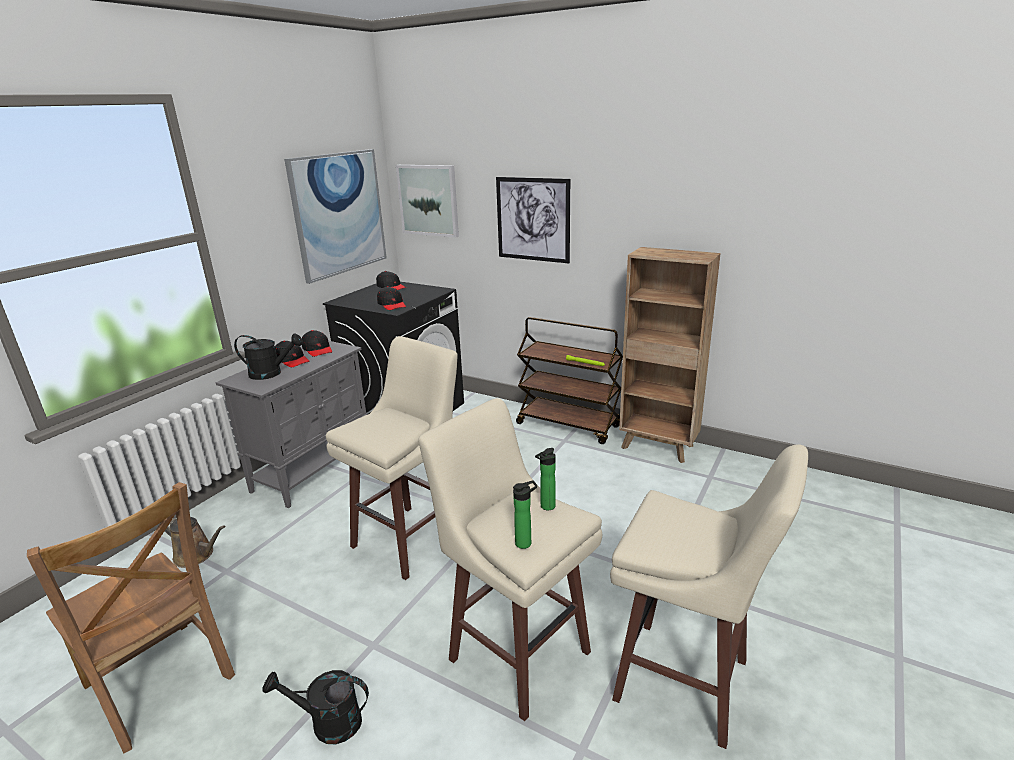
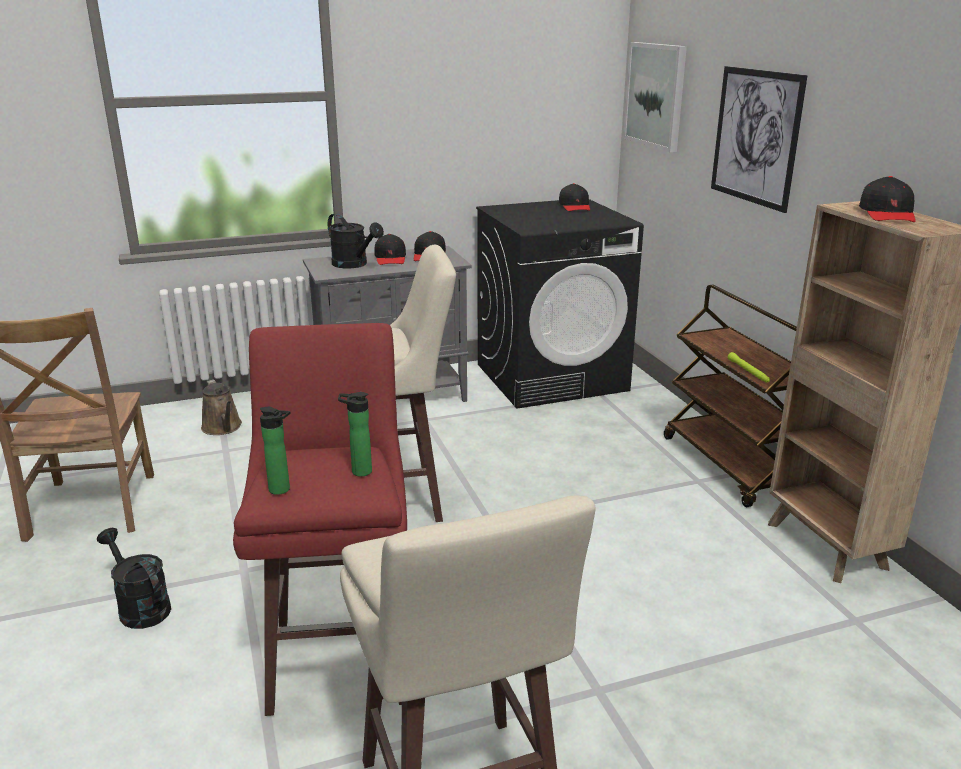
camera: 40 degrees right, 0 degrees up
(339, 213) = (529, 98): picture -> none
(392, 304) = (538, 223): black cap -> black cap (887, 214)
(517, 652) = (341, 656): beige stool -> red stool

